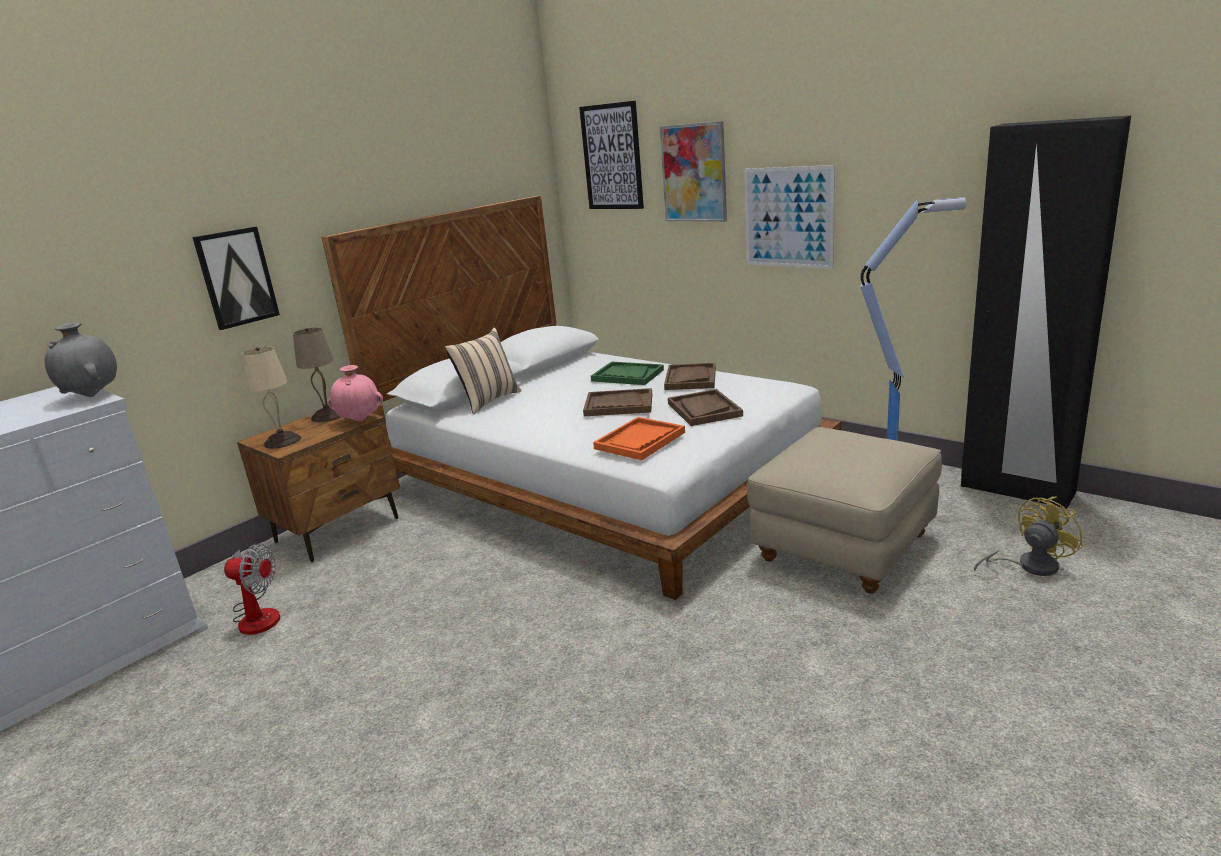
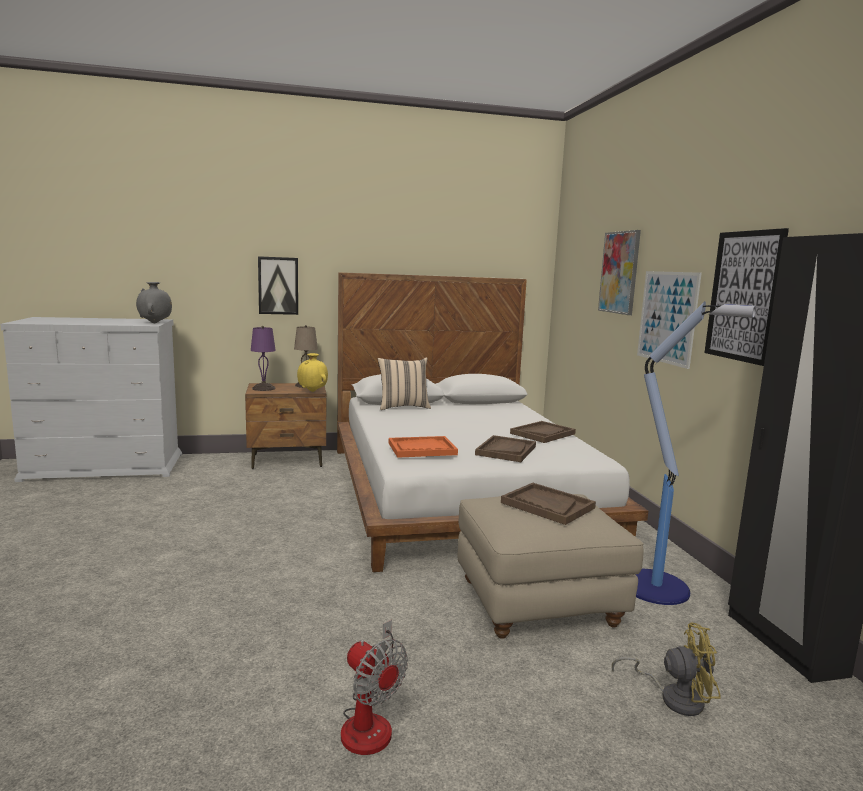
camera: 35 degrees right, 10 degrees down
(258, 615) = (193, 480): fan -> fan (371, 720)
(283, 441) = (264, 388): beige table lamp -> purple table lamp
(360, 420) = (312, 391): pink vase -> yellow vase
(612, 157) = (580, 256): picture -> picture (744, 296)
(618, 405) = (460, 430): brown tray -> brown tray (547, 505)
(627, 375) = (508, 420): green tray -> none

